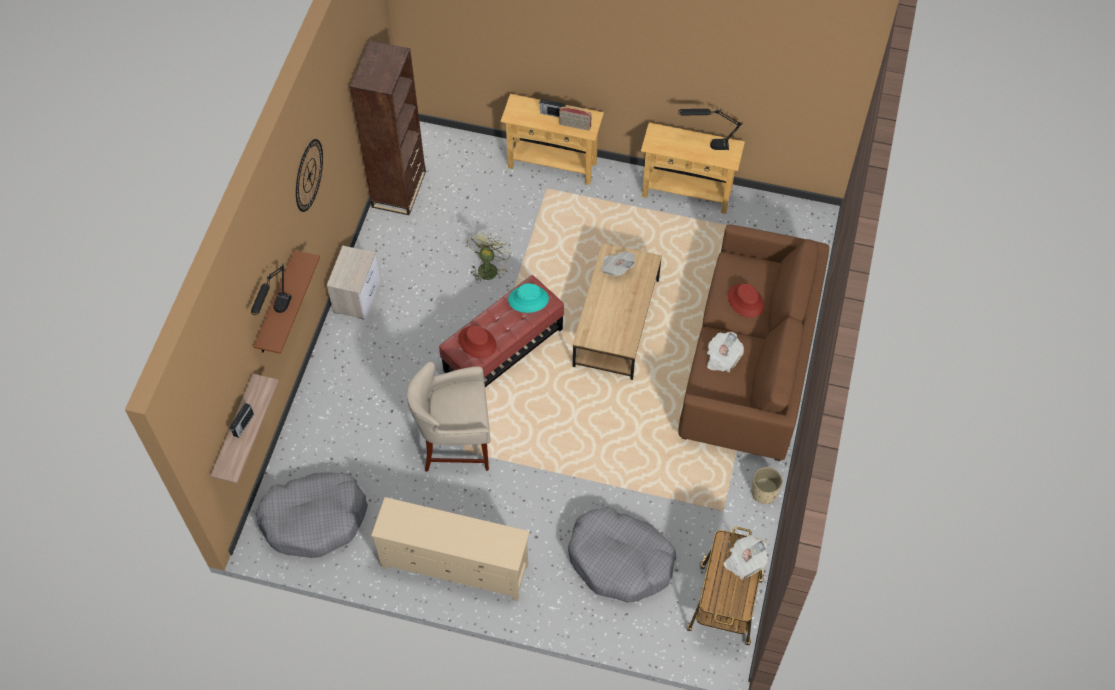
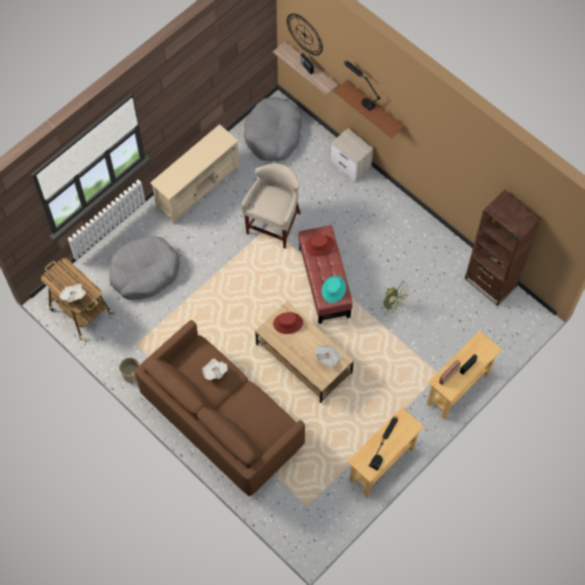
camera: 120 degrees right, 5 degrees up
(309, 175) = (440, 137): wall clock -> wall clock (304, 34)
(357, 296) = (415, 220): nightstand -> nightstand (351, 165)
(745, 301) = (246, 410): red hat -> red hat (288, 323)

